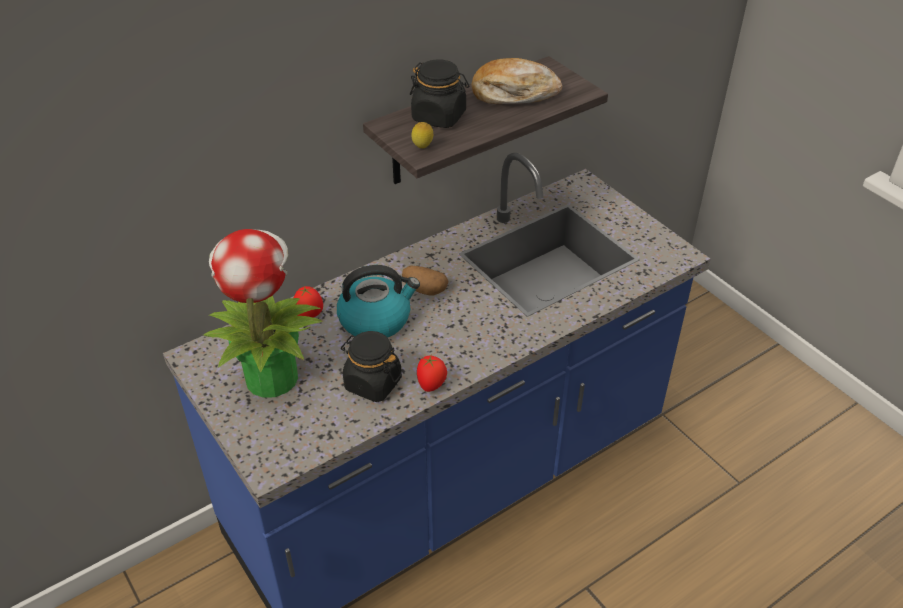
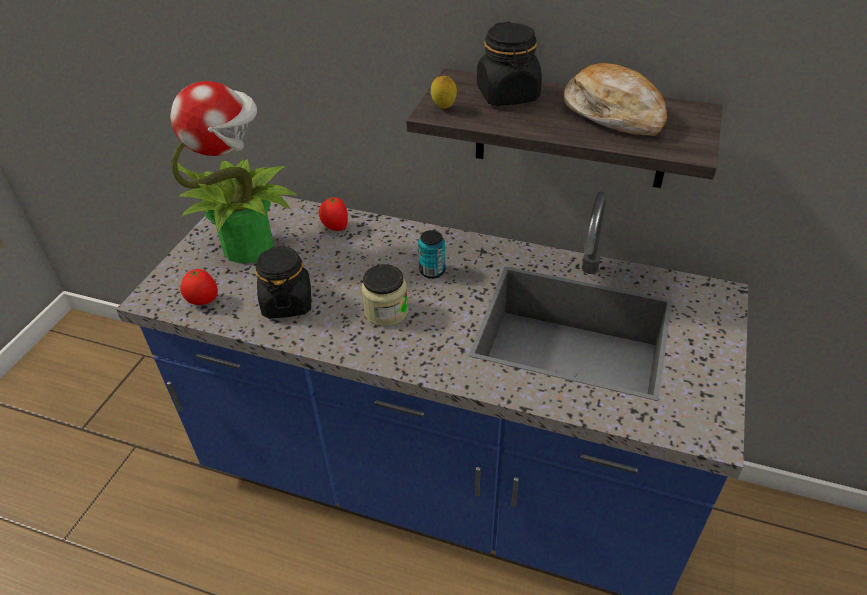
camera: 55 degrees right, 0 degrees up
(376, 319) = (366, 264): kettle -> none
(424, 290) = (432, 271): potato -> can
(431, 385) = (314, 339): tomato -> tomato (203, 301)
(442, 334) = (386, 312): none -> jar

